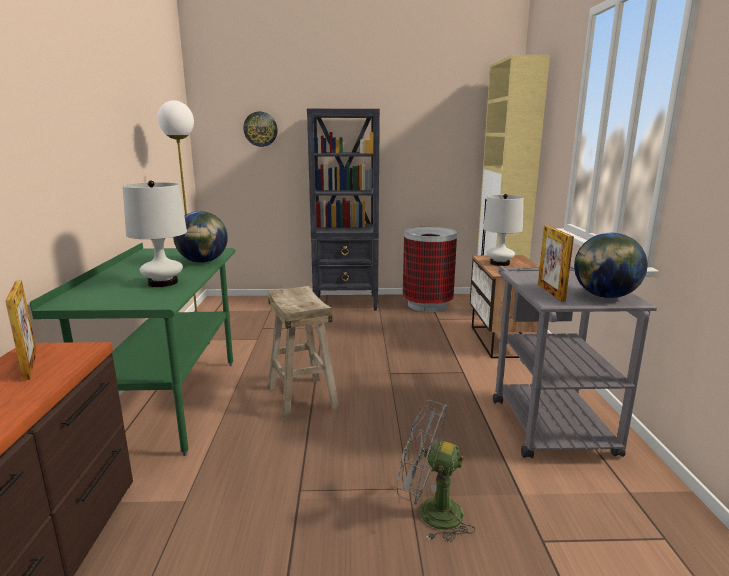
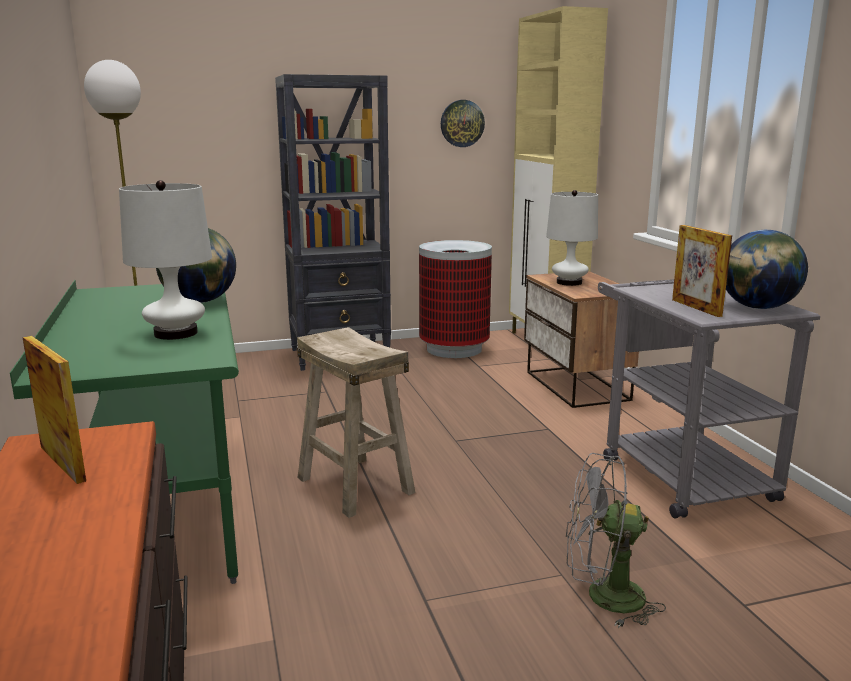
camera: 15 degrees left, 0 degrees up
(260, 129) = (198, 104): wall clock -> wall clock (462, 123)

